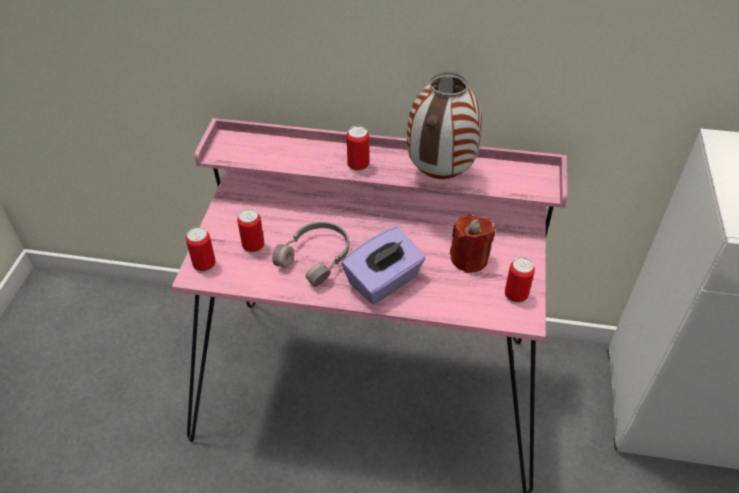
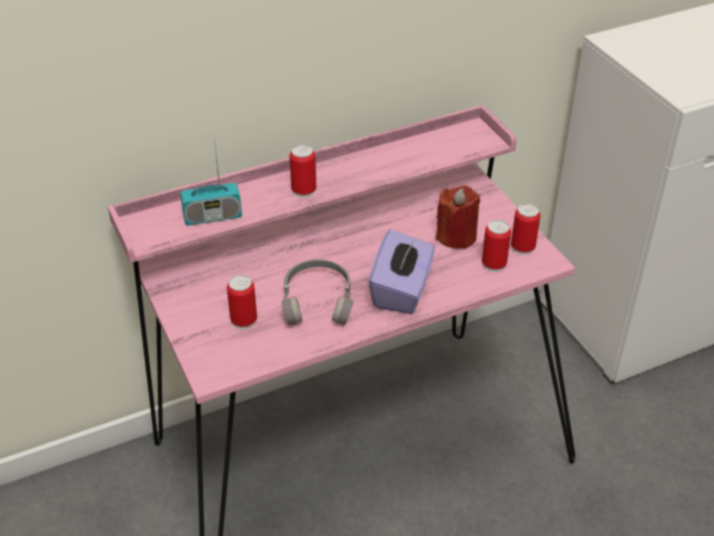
camera: 35 degrees left, 5 degrees down
(204, 265) = (211, 361): can -> can (494, 264)
(276, 157) = (212, 216): none -> radio
(439, 174) = (386, 166): vase -> none

